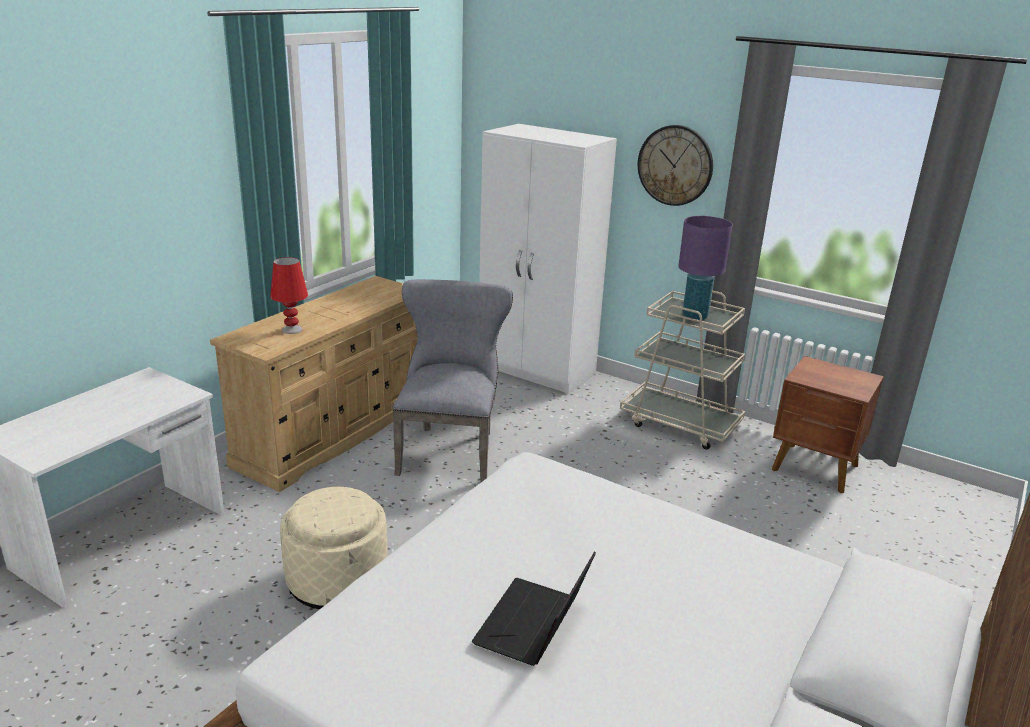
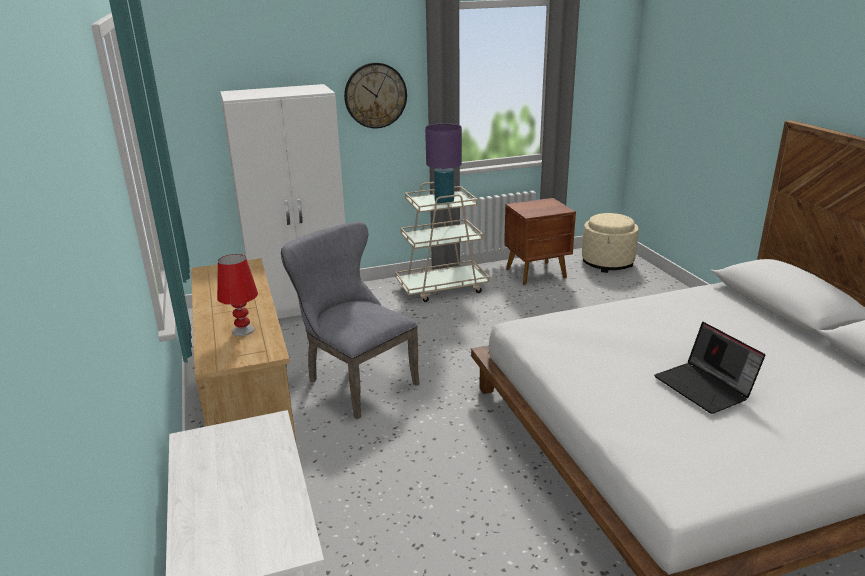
camera: 50 degrees left, 0 degrees up
(337, 582) = (467, 498): beige ottoman -> beige ottoman (607, 263)

